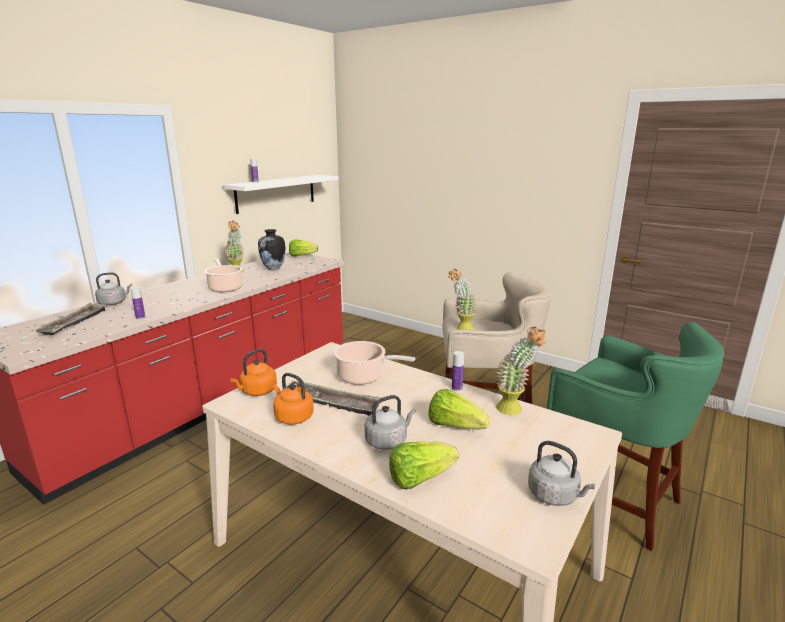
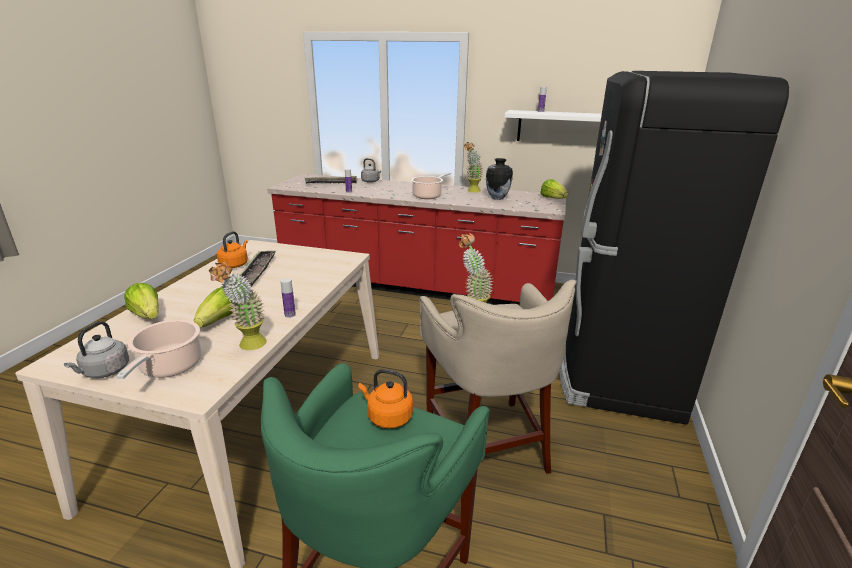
camera: 70 degrees right, 5 degrees up
(257, 391) = (270, 248): orange kettle -> orange kettle (387, 417)
(363, 377) = (303, 275): cooking pot -> cooking pot (169, 367)
(388, 441) = (199, 298): grey kettle -> none
(424, 352) = (615, 368): none -> black fridge

